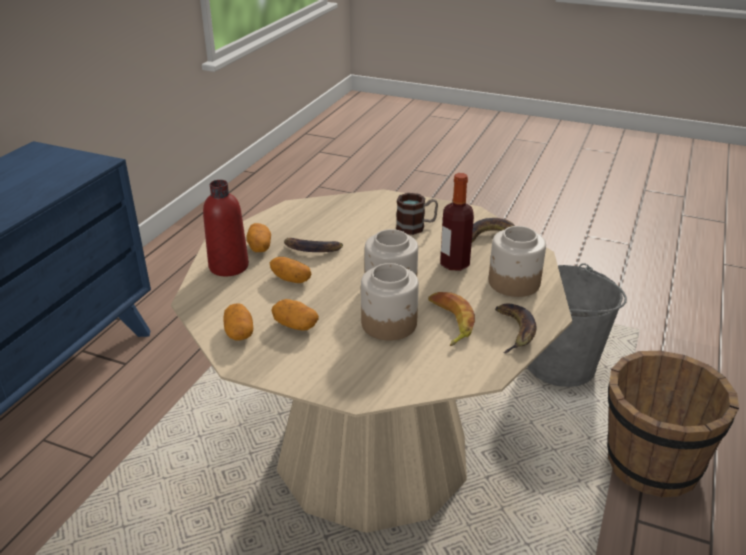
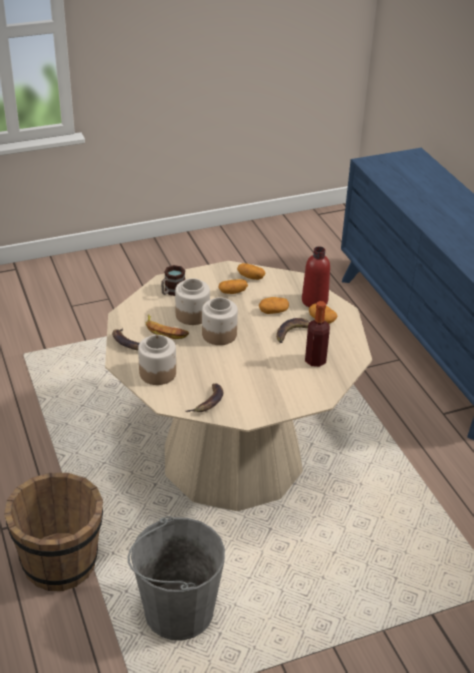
camera: 135 degrees right, 5 degrees up
(416, 227) = (262, 384): mug -> mug (172, 292)
(454, 264) = (204, 368): bottle -> bottle (315, 360)

